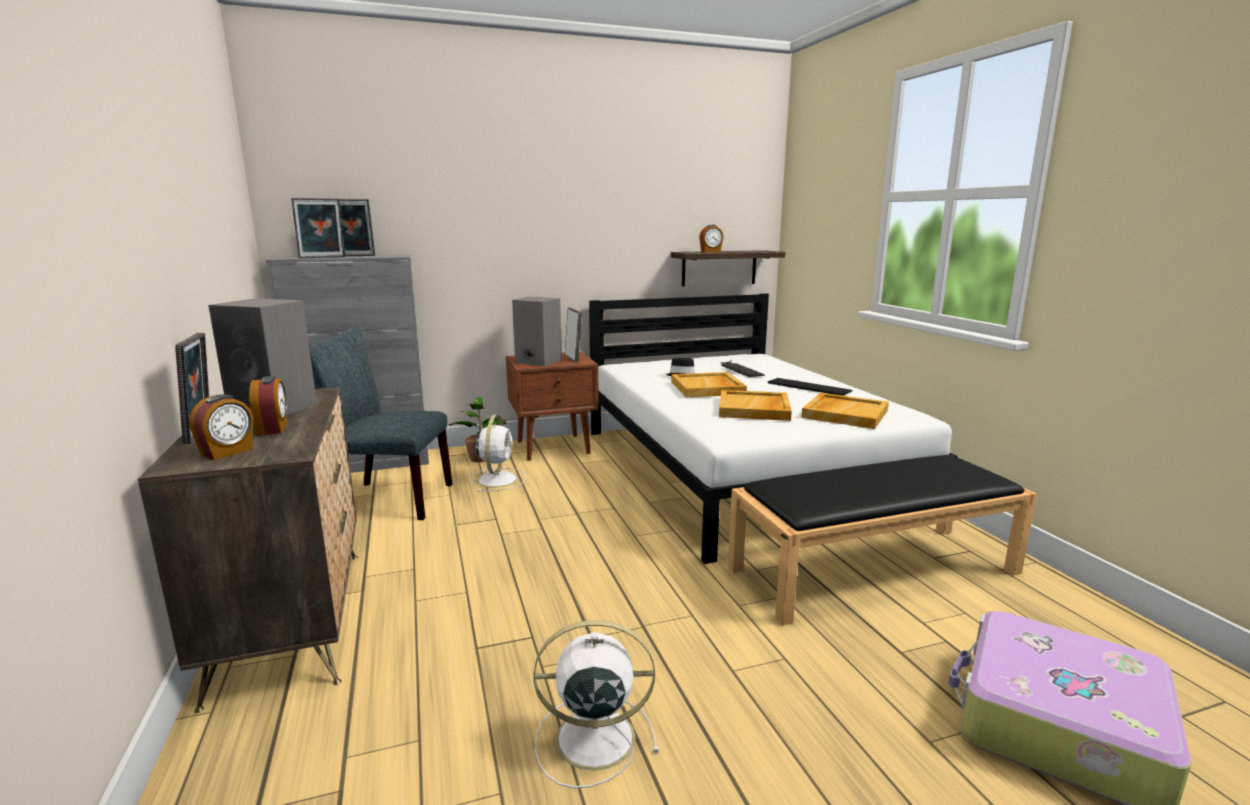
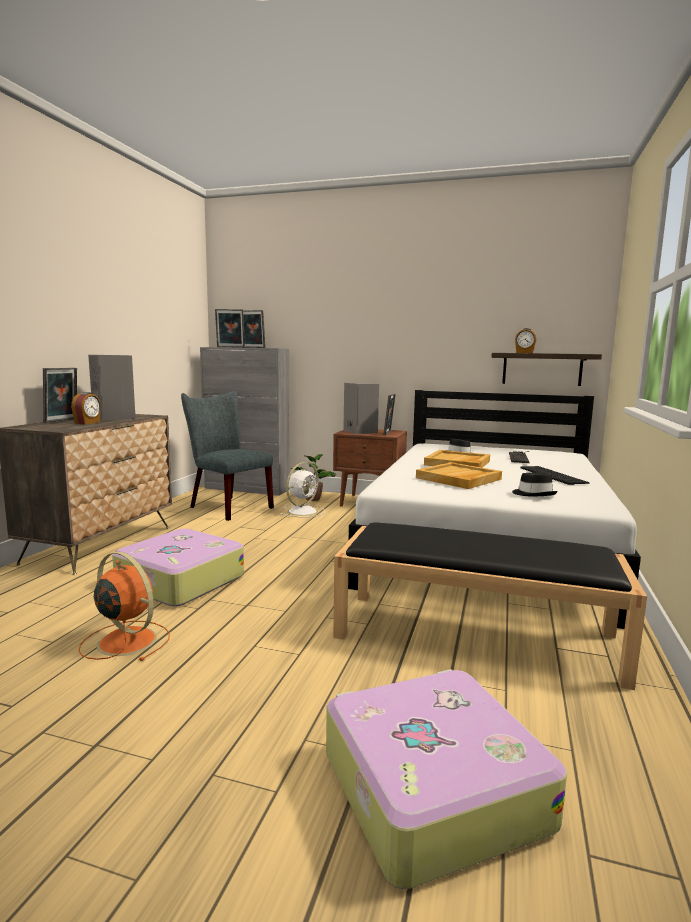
camera: 35 degrees right, 5 degrees down
(227, 452) = (46, 426): alarm clock -> none
(511, 628) = (179, 580): none -> suitcase
(591, 738) = (125, 640): white fan -> orange fan
(844, 413) = (534, 494): beige tray -> black hat

